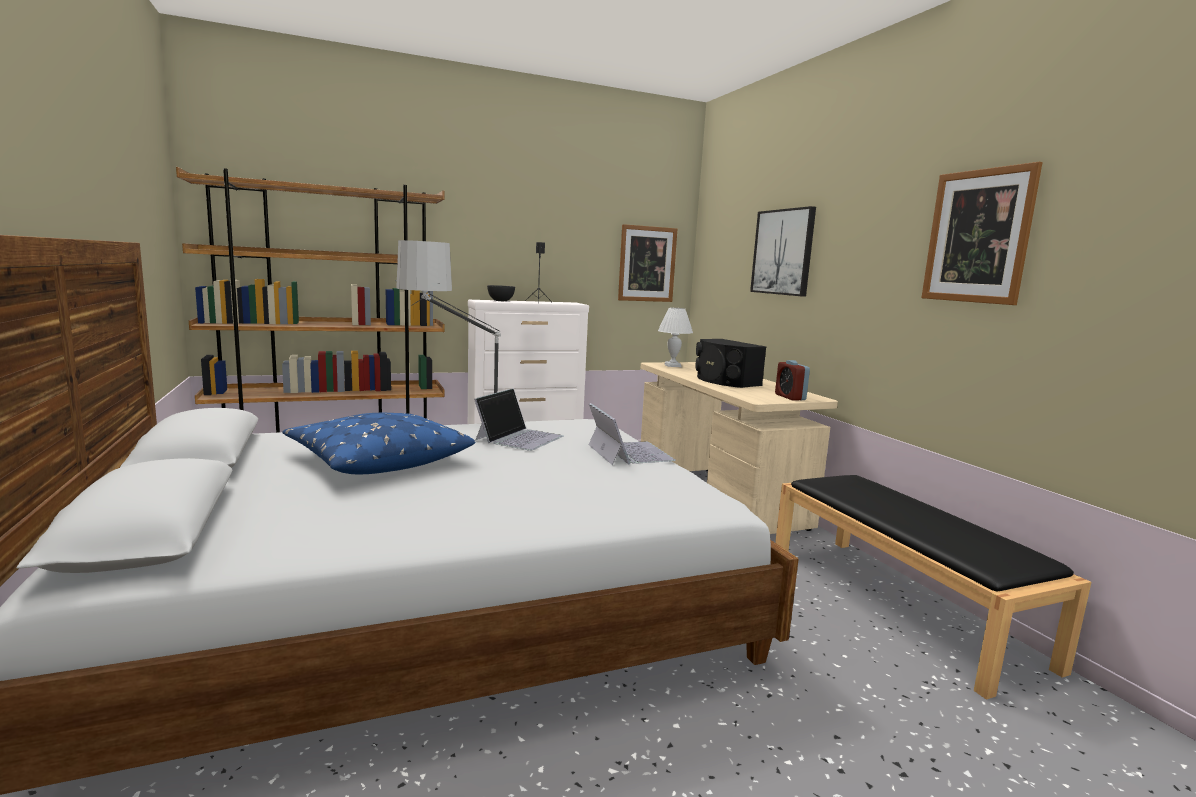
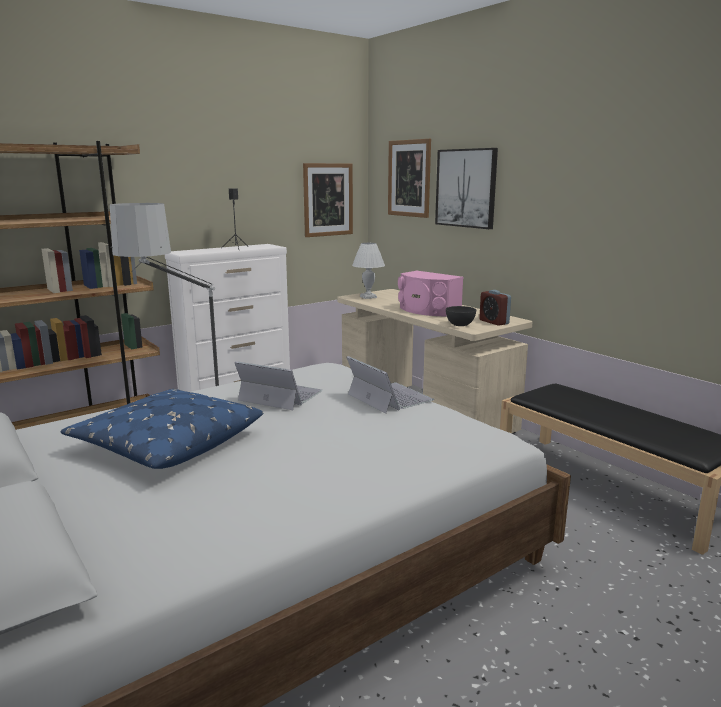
camera: 15 degrees left, 5 degrees up
(501, 301) = (200, 251): grey bowl -> grey bowl (460, 325)
(519, 437) = (280, 395): laptop -> laptop turned 75 degrees counterclockwise
(724, 381) = (427, 310): black speaker -> pink speaker
(978, 236) = (655, 181): picture -> picture (409, 178)

